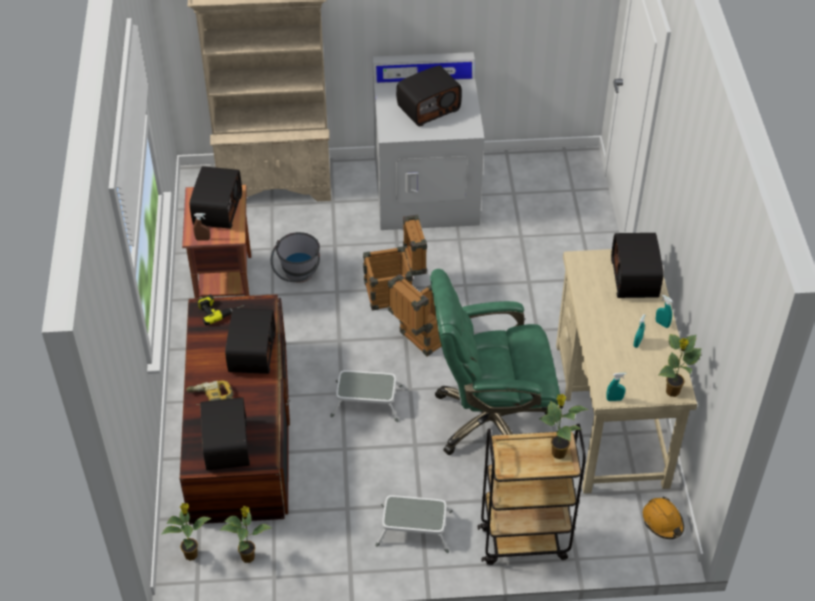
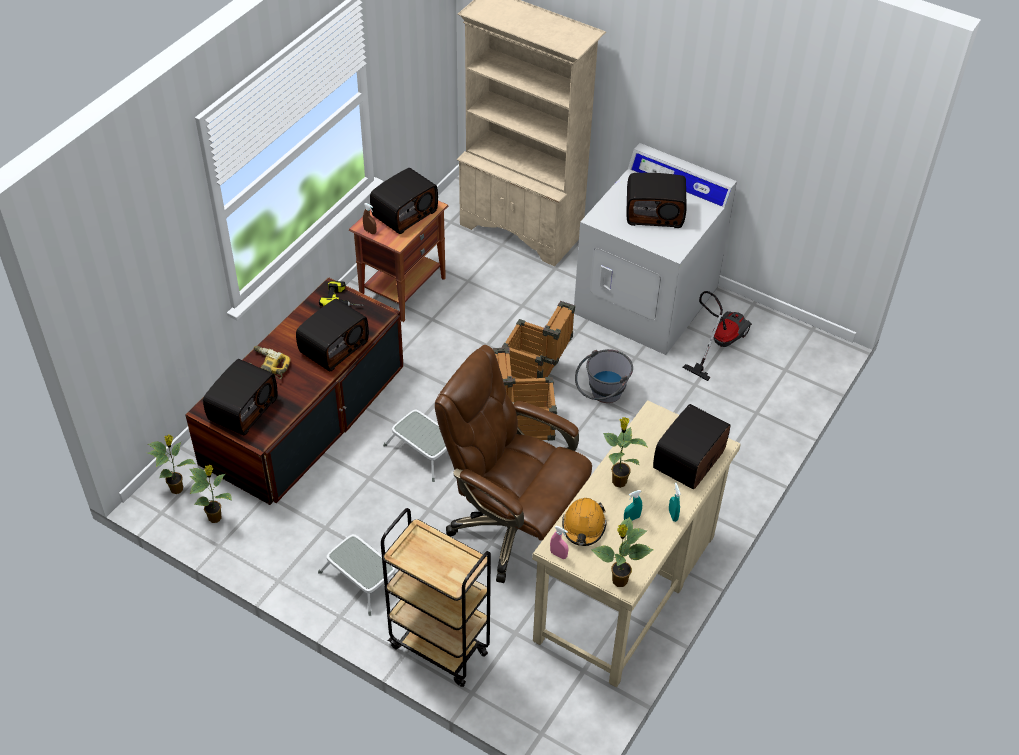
camera: 35 degrees right, 0 degrees up
(298, 277) = (466, 315): grey bucket -> grey bucket (602, 395)
(491, 419) = (514, 528): green office chair -> brown office chair
(509, 195) = (718, 343): none -> vacuum cleaner
(557, 452) = (458, 568): potted plant -> potted plant (619, 480)
(614, 399) = (558, 554): turquoise spray bottle -> pink spray bottle
(663, 521) = (580, 712): orange hard hat -> orange hard hat (583, 526)

